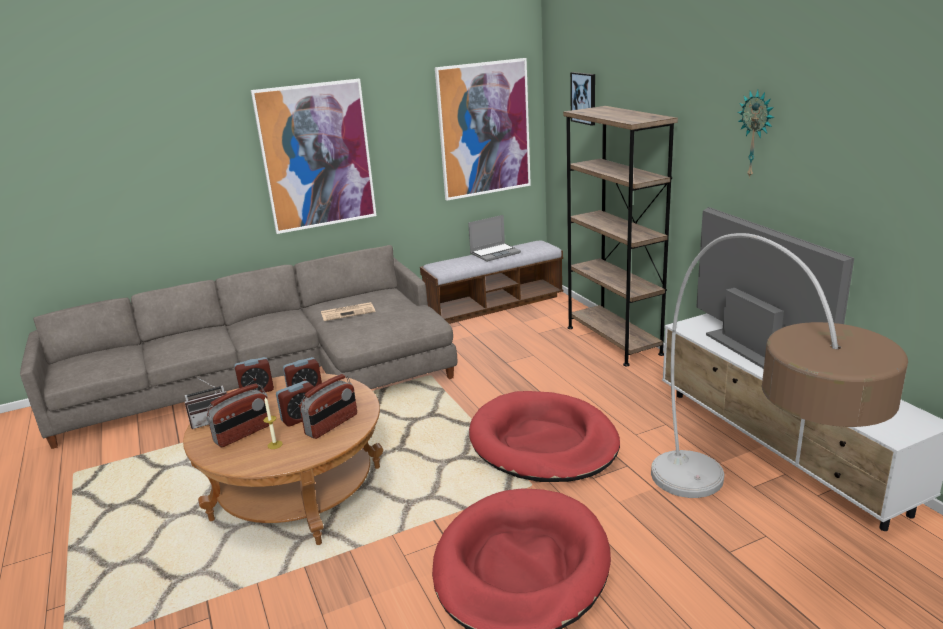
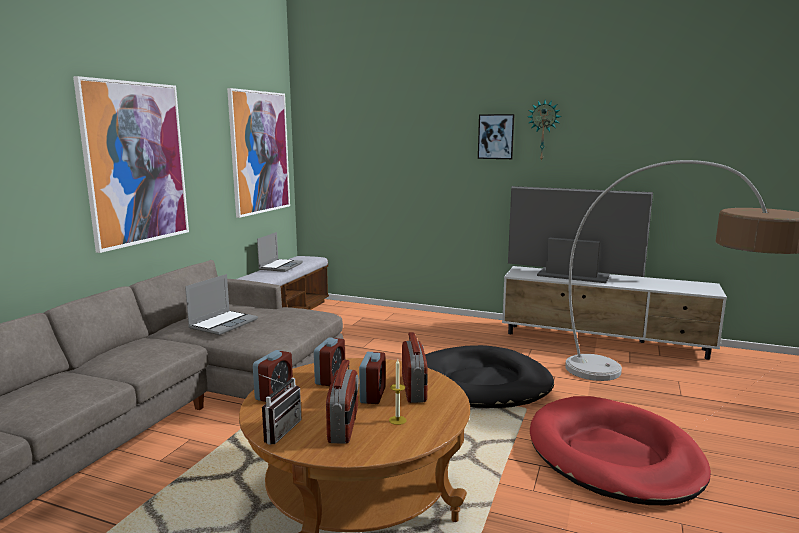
camera: 45 degrees left, 10 degrees down
(348, 312) = (223, 323): newspaper -> laptop
(543, 442) = (483, 383): red dog bed -> black dog bed
(584, 98) = (350, 125): picture -> picture (496, 136)
(613, 340) = (414, 316): brown bookcase -> none

